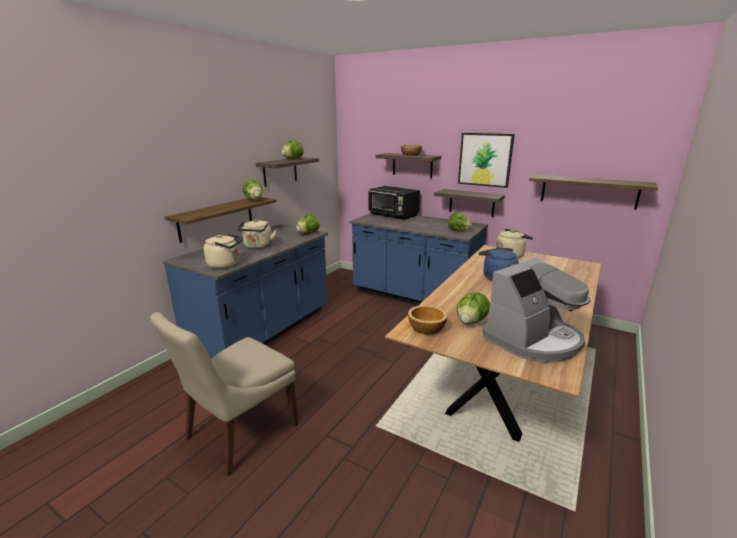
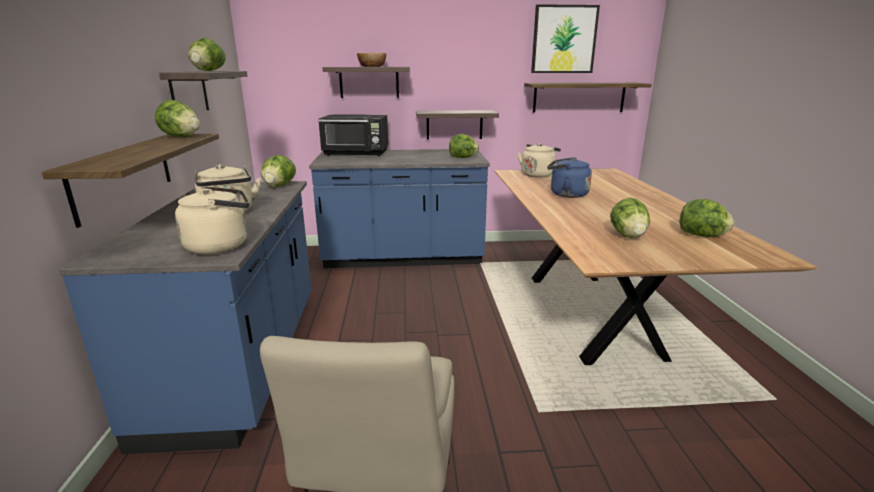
camera: 35 degrees left, 0 degrees up
(426, 328) = (605, 253): bowl -> none
(485, 159) = (466, 69): picture -> picture (564, 39)
(533, 340) = (702, 235): coffee machine -> lettuce

